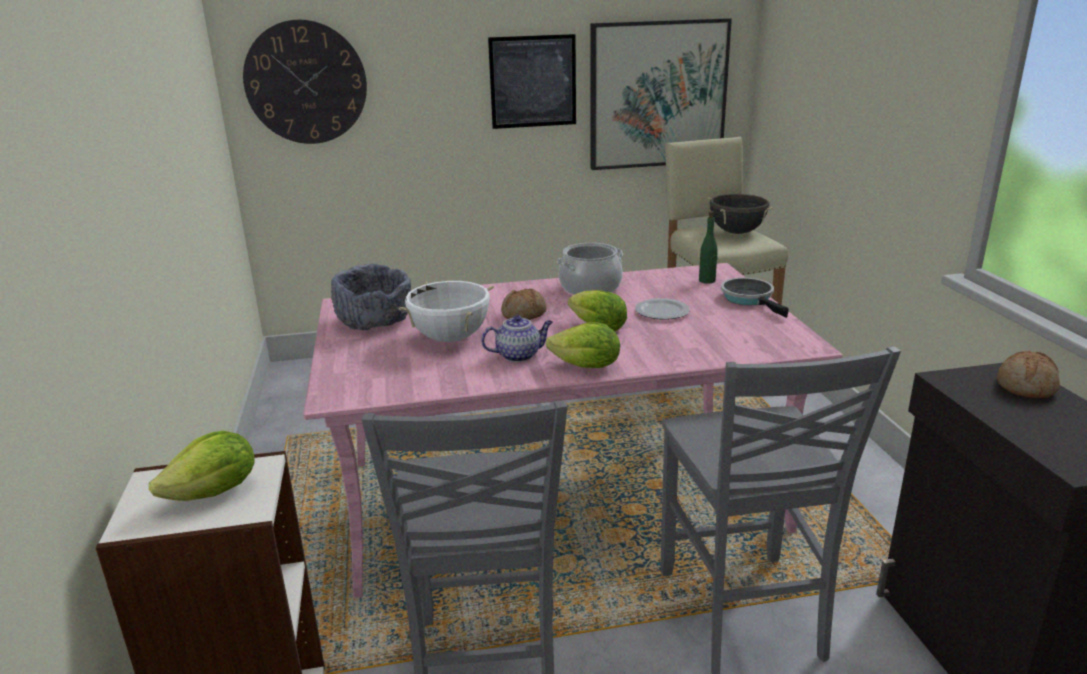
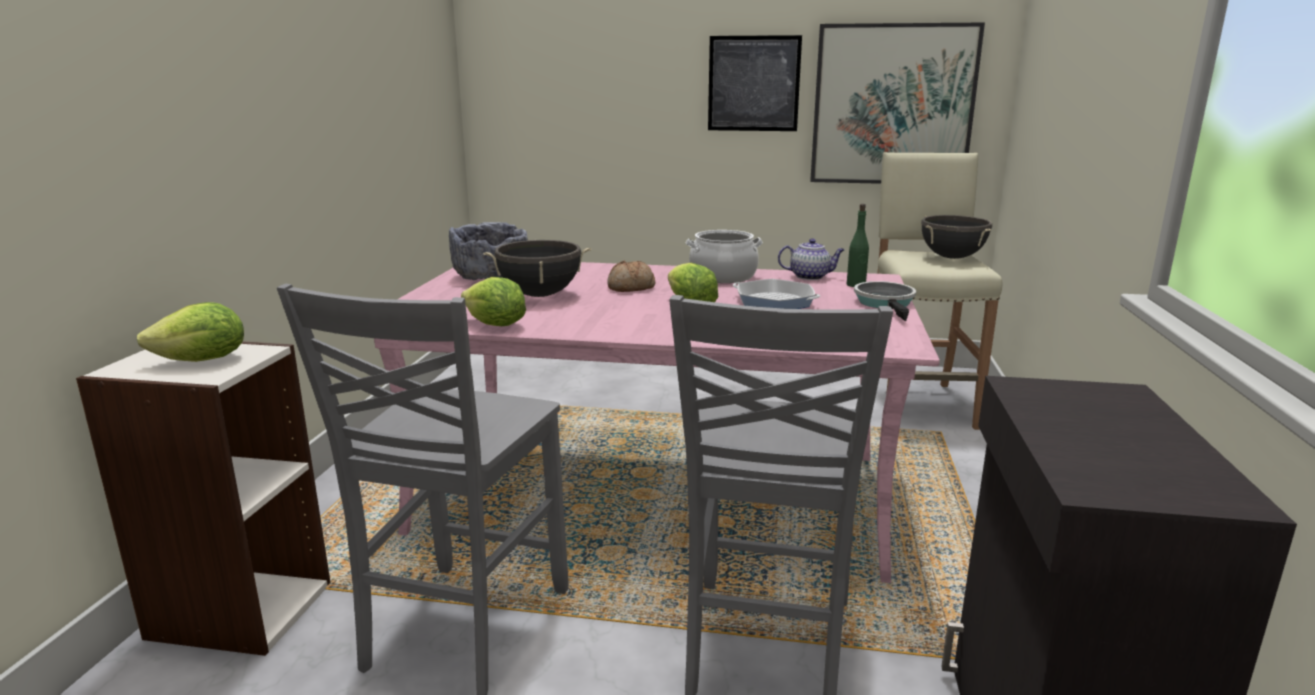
camera: 20 degrees right, 5 degrees down
(306, 83) = (534, 74): wall clock -> none
(450, 338) = (539, 295): white cooking pot -> black cooking pot
(519, 355) = (585, 314): teapot -> teapot (810, 277)
(587, 367) = (639, 331): lettuce -> lettuce (495, 325)
(662, 311) = (774, 301): plate -> frying pan
(1027, 386) = (1124, 407): bread -> none

